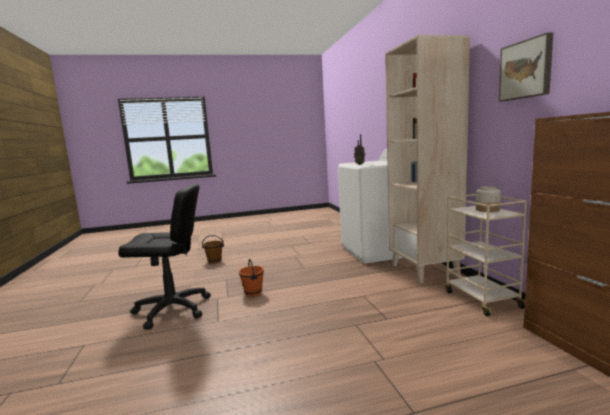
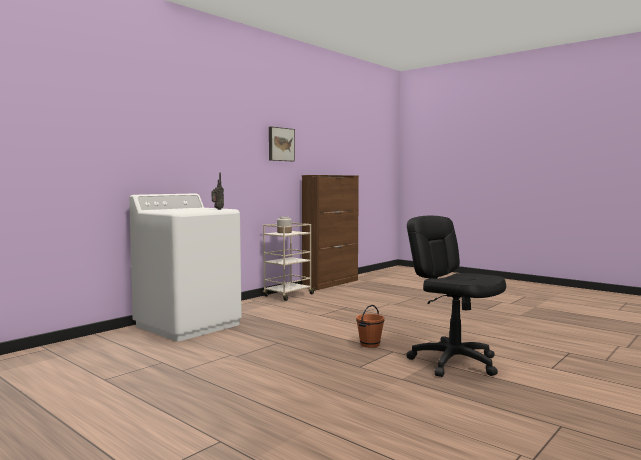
camera: 125 degrees left, 5 degrees down
(214, 261) = (307, 401): brown bucket -> none
(425, 270) = (243, 307): beige bookcase -> none

